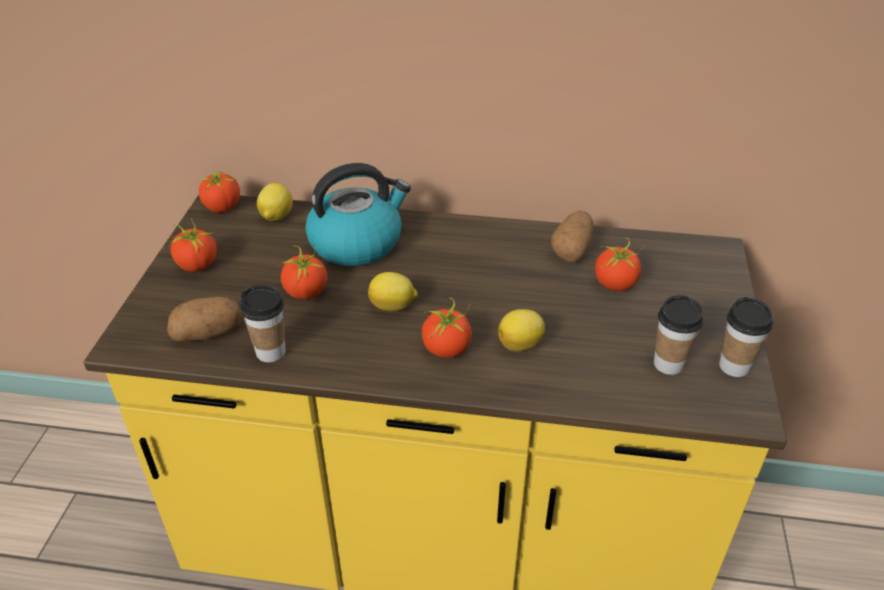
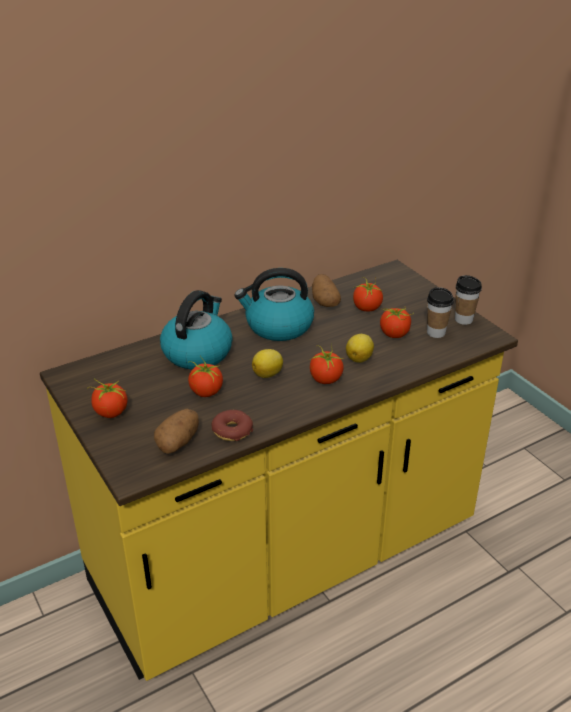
camera: 40 degrees left, 5 degrees down
(223, 207) = (74, 373): tomato -> tomato (394, 334)
(271, 352) = (232, 431): cup -> donut
(276, 217) = (121, 362): lemon -> none
(478, 255) = (278, 326): none -> kettle

